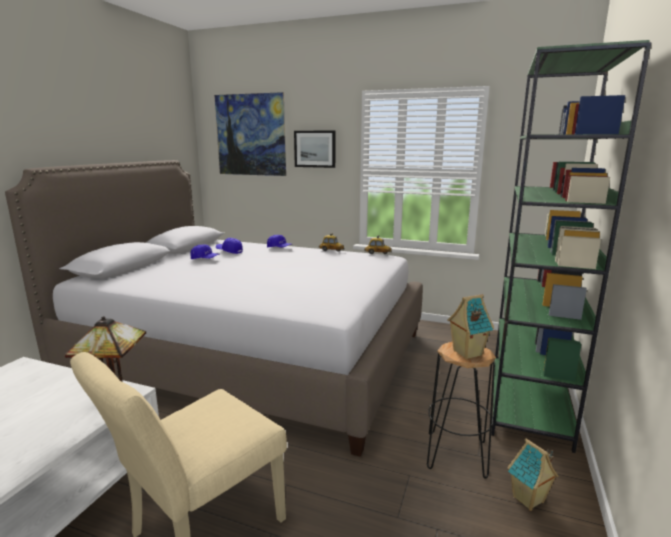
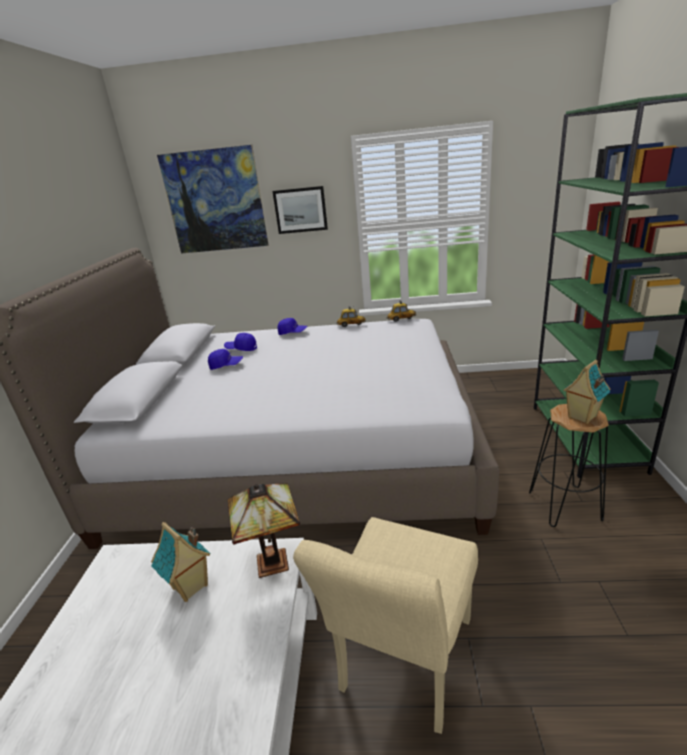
camera: 15 degrees left, 10 degrees up
(528, 500) = (647, 530): toy house -> toy house (190, 587)

